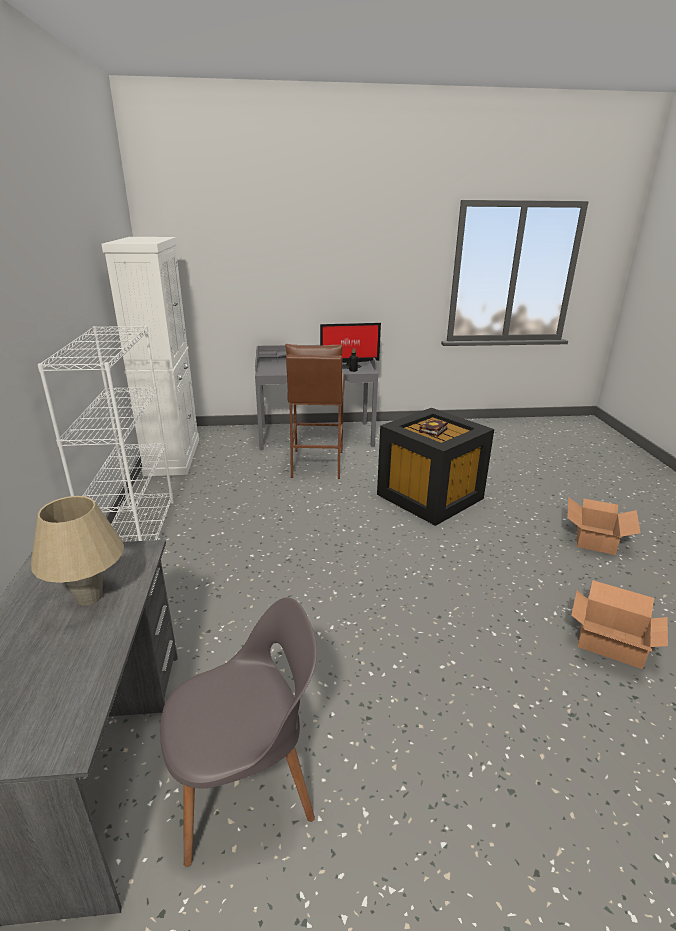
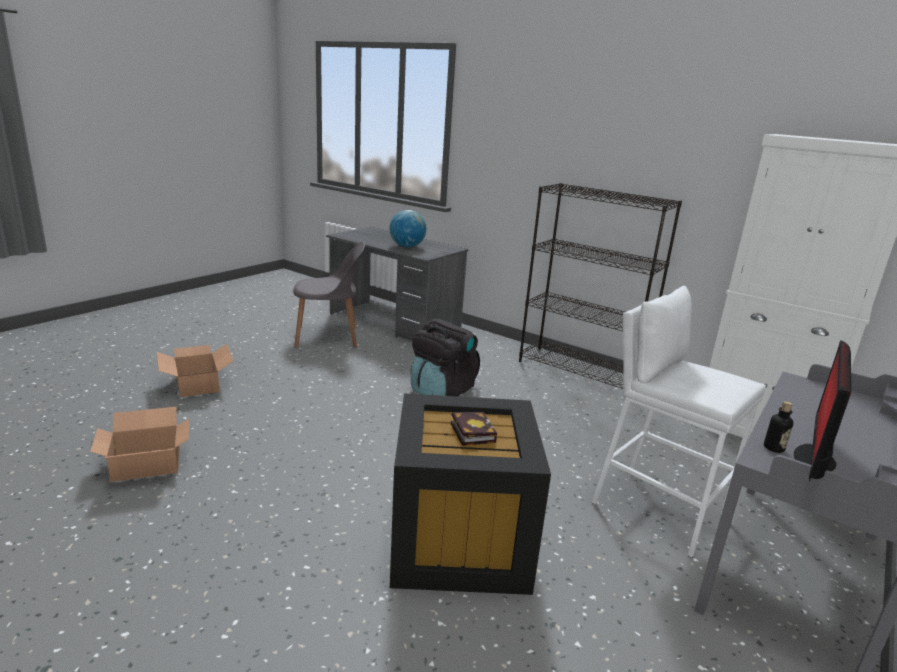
camera: 130 degrees right, 5 degrees down
(89, 597) = (407, 246): beige table lamp -> globe
(136, 535) = (581, 371): white bookcase -> black bookcase
(246, 786) = (329, 337): grey chair -> grey chair turned 120 degrees counterclockwise
(281, 583) = (441, 391): none -> black backpack
(316, 464) = (657, 509): brown stool -> white stool
(594, 539) = (172, 600): cardboard box -> cardboard box (198, 384)

